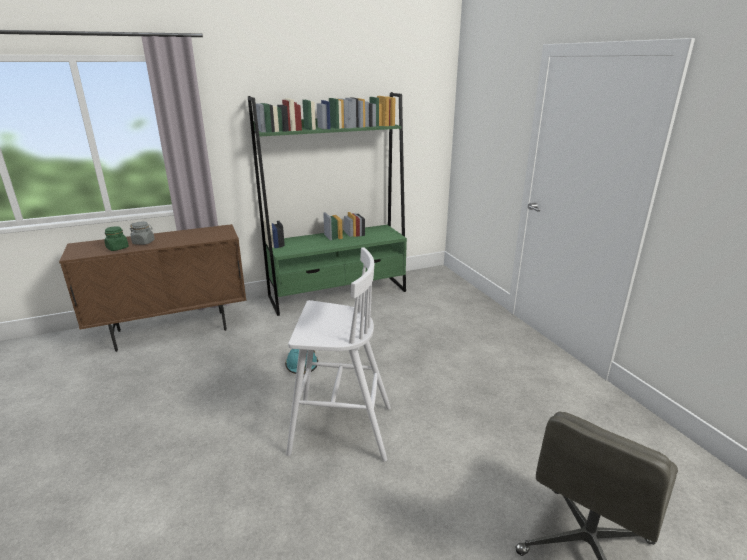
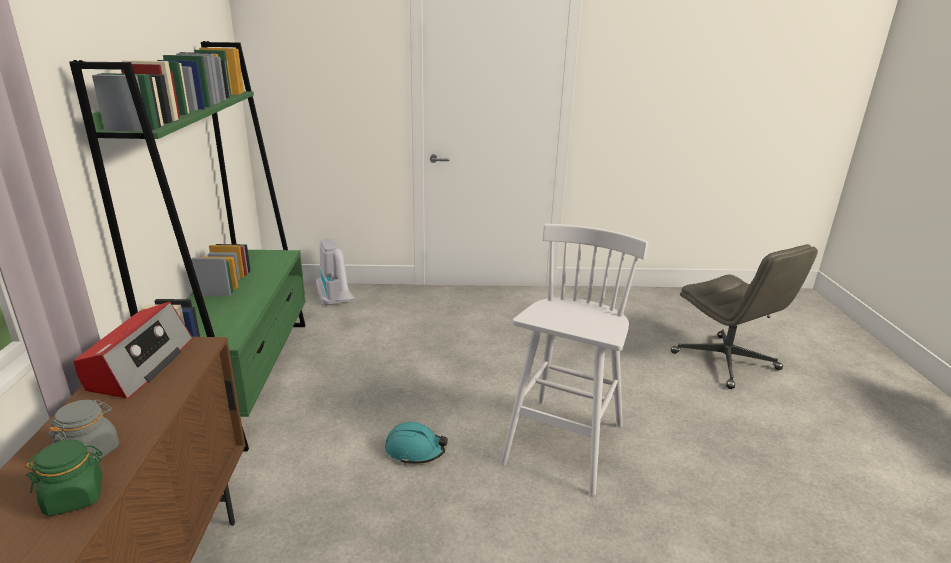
camera: 70 degrees left, 0 degrees up
(207, 232) = (139, 365): none -> radio
(443, 292) = (337, 304): none -> vacuum cleaner

